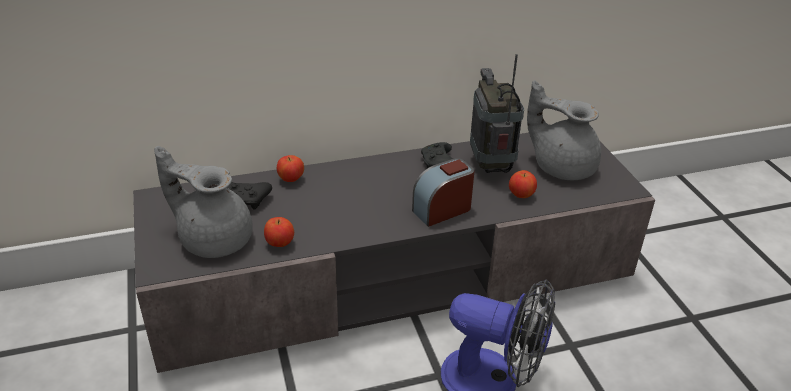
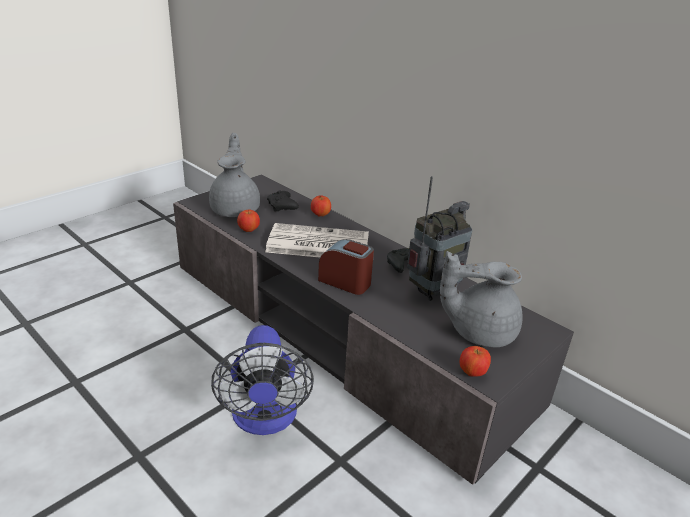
camera: 60 degrees right, 5 degrees down
(353, 203) = (316, 244): none -> newspaper
(521, 195) = (405, 316): apple -> apple (472, 373)
(562, 166) = (479, 331): grey teapot -> grey teapot turned 90 degrees counterclockwise

